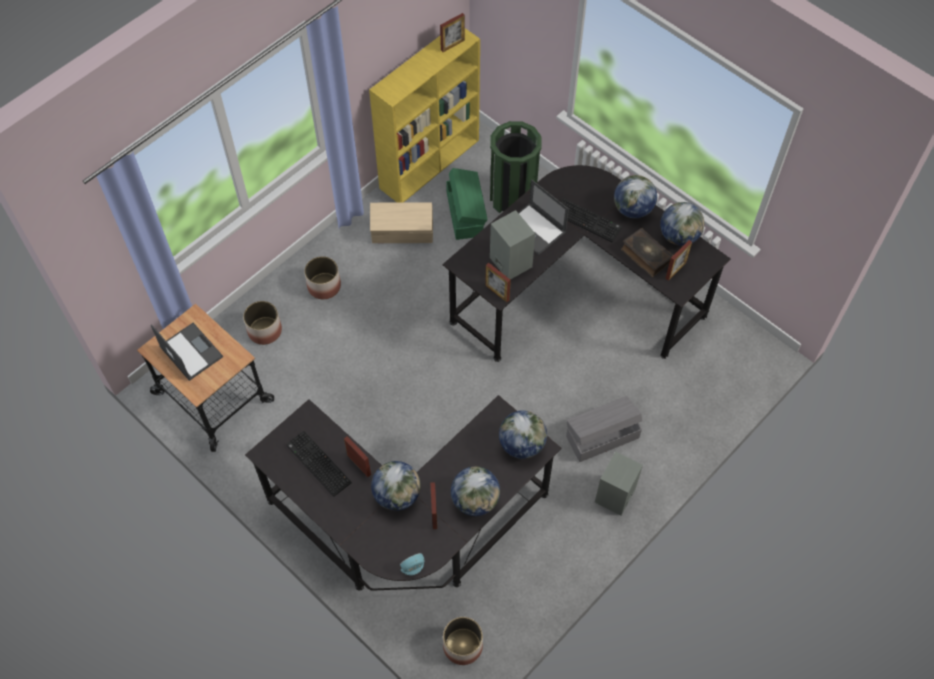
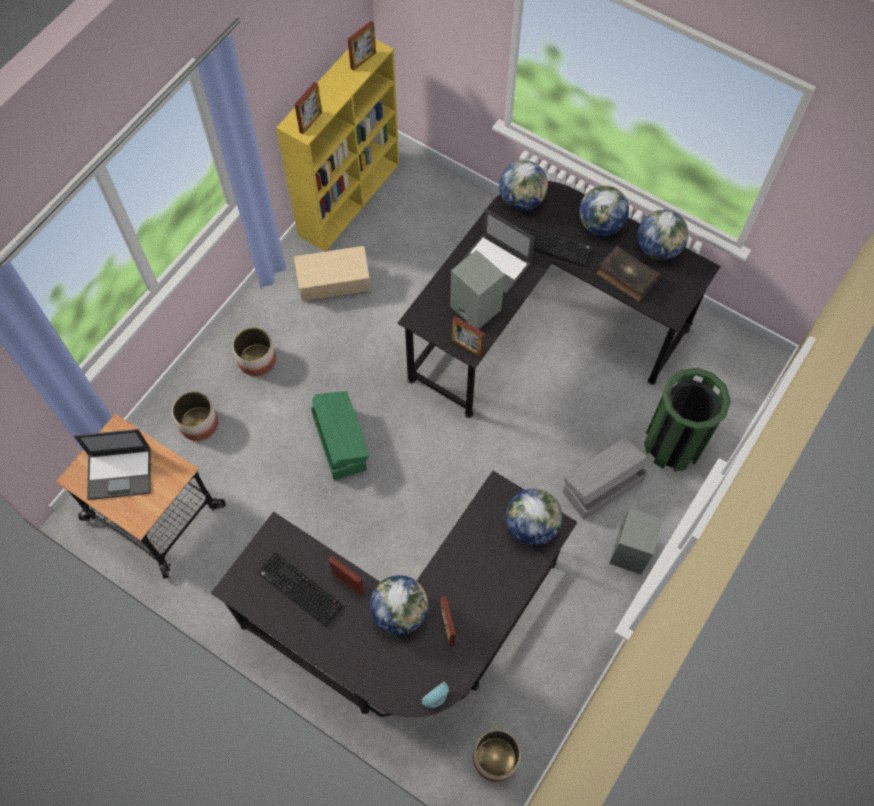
camera: 10 degrees left, 5 degrees up
(190, 351) = (120, 473): laptop -> laptop turned 135 degrees clockwise
(465, 213) = (401, 250): green storage box -> green storage box (340, 442)
(475, 500) = (491, 602): globe -> globe (522, 200)
(513, 197) = (450, 224): green trash can -> green trash can (673, 444)
(675, 270) = (663, 289): picture frame -> picture frame (310, 122)

